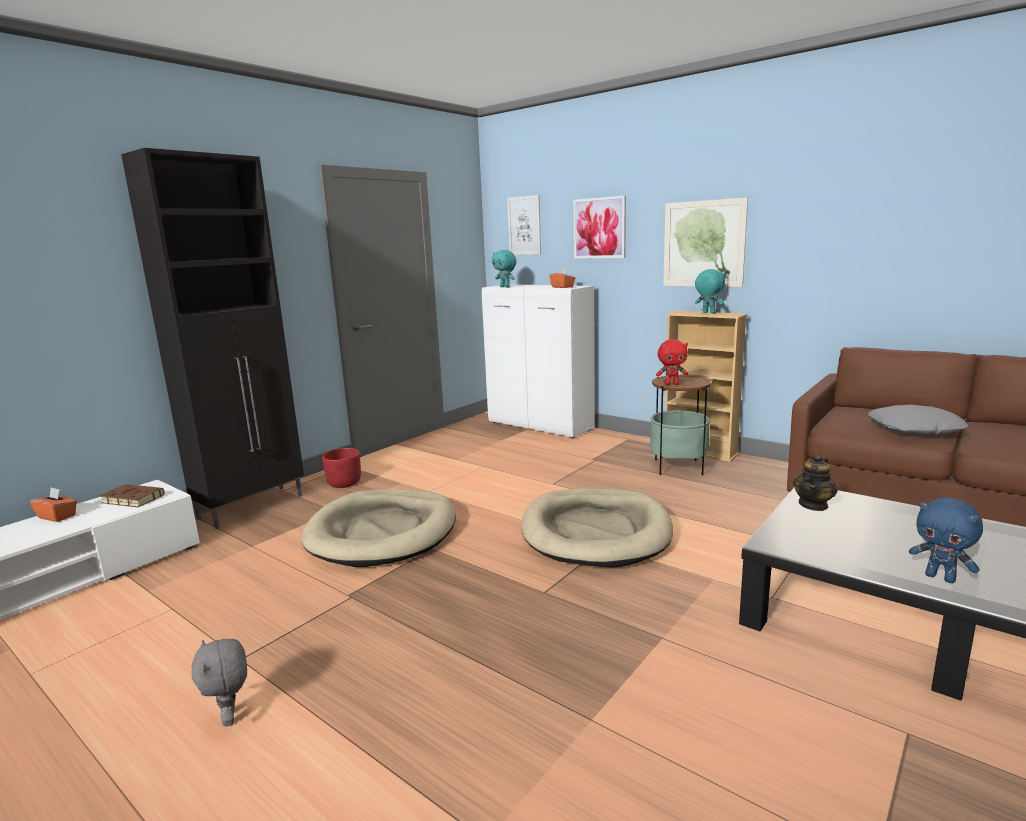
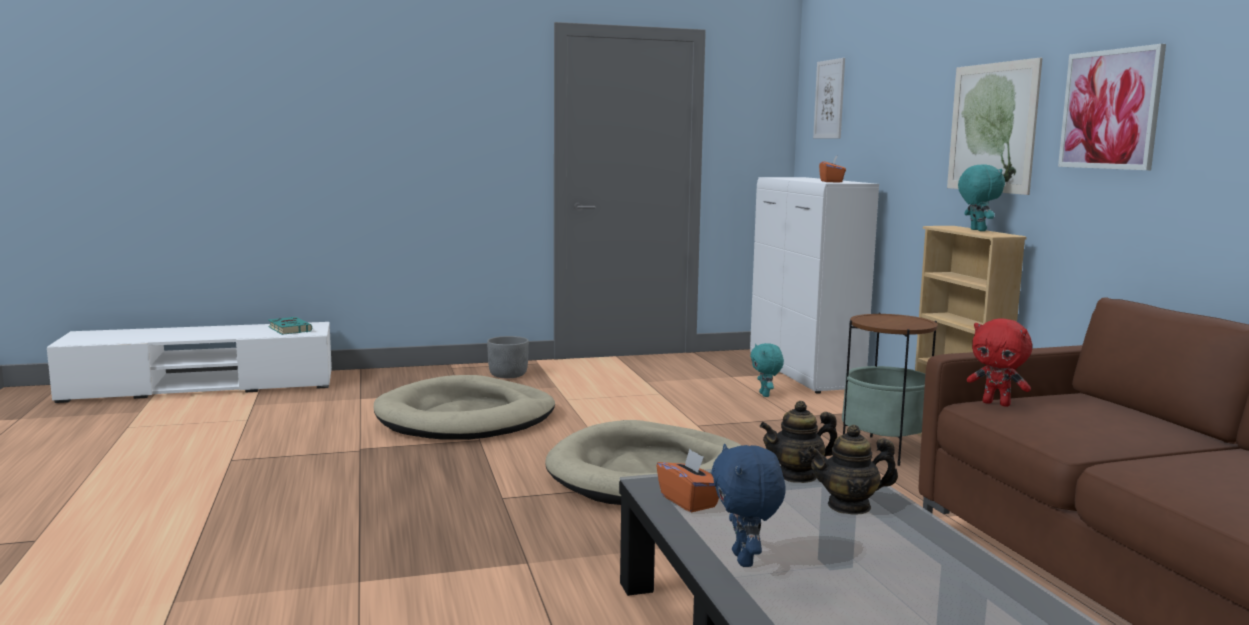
camera: 35 degrees right, 5 degrees down
(57, 516) = (232, 328): orange tissue box -> orange tissue box (689, 501)
(131, 499) = (289, 329): brown book -> turquoise book
(230, 717) = (171, 486): grey plush toy -> none
(253, 506) = (409, 373): black cabinet -> none
(344, 483) = (508, 375): red planter -> grey planter
(505, 287) = (781, 178): turquoise plush toy -> turquoise plush toy (765, 395)
(599, 228) = (894, 103): picture -> picture (1110, 109)
(671, 384) = (870, 322): red plush toy -> red plush toy (997, 403)
(881, 516) = (849, 506): none -> teapot
(915, 429) = (1088, 430): grey pillow -> none

